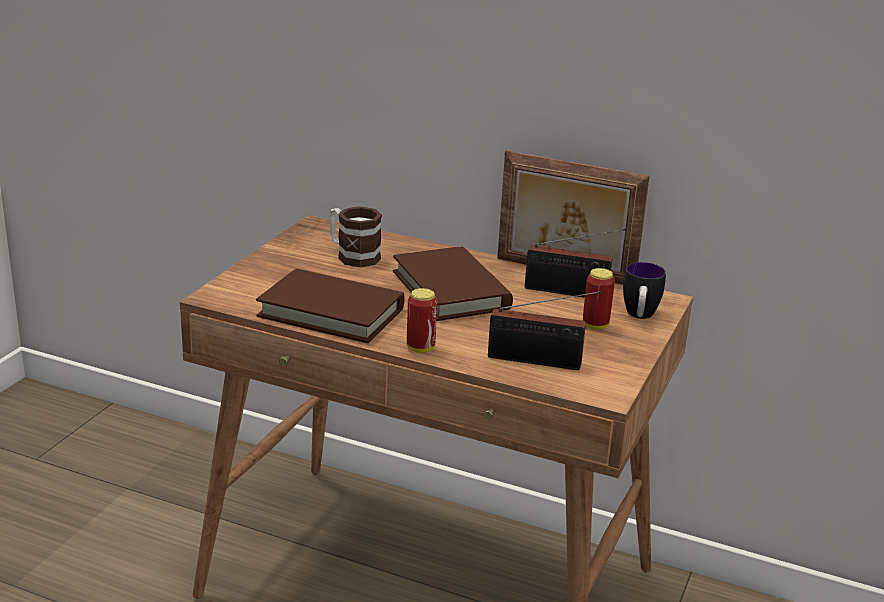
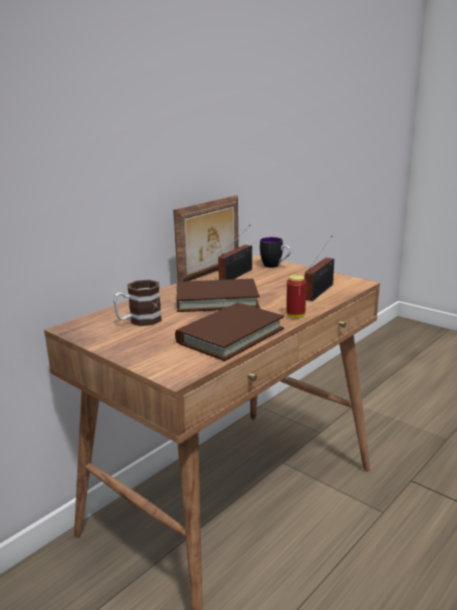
camera: 70 degrees left, 5 degrees down
(595, 325) = (281, 275): can -> none

